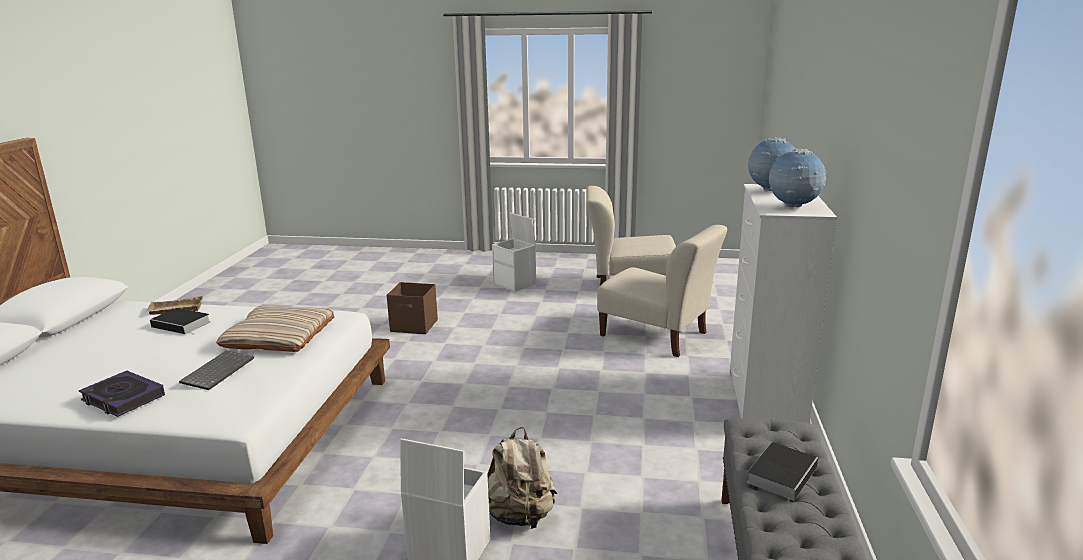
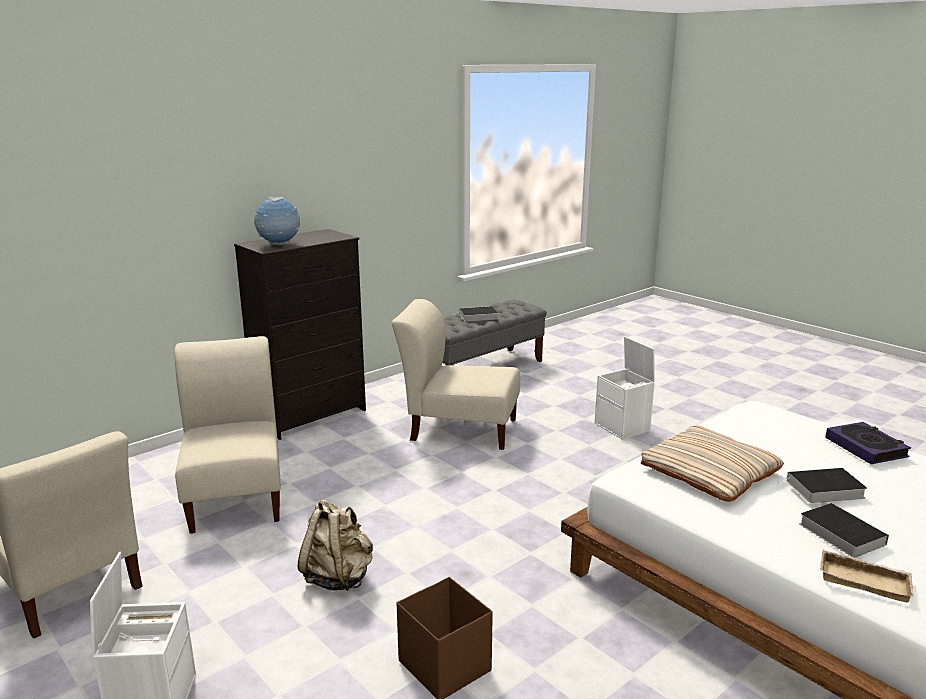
camera: 140 degrees left, 0 degrees up
(185, 345) = (823, 490): none -> book
(218, 371) = (778, 441): keyboard -> none
(520, 516) = (565, 425): beige backpack -> beige backpack (338, 577)
(620, 452) = (459, 429): none -> beige chair
(764, 402) = (312, 416): white dresser -> black dresser
(793, 207) = (322, 235): globe -> none

